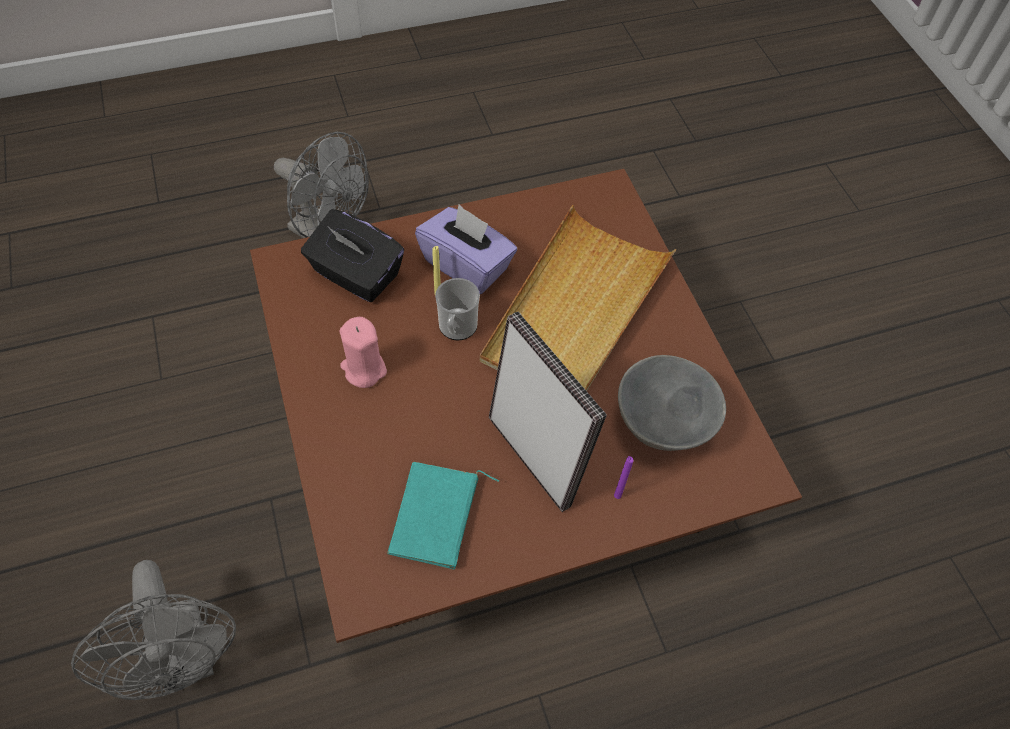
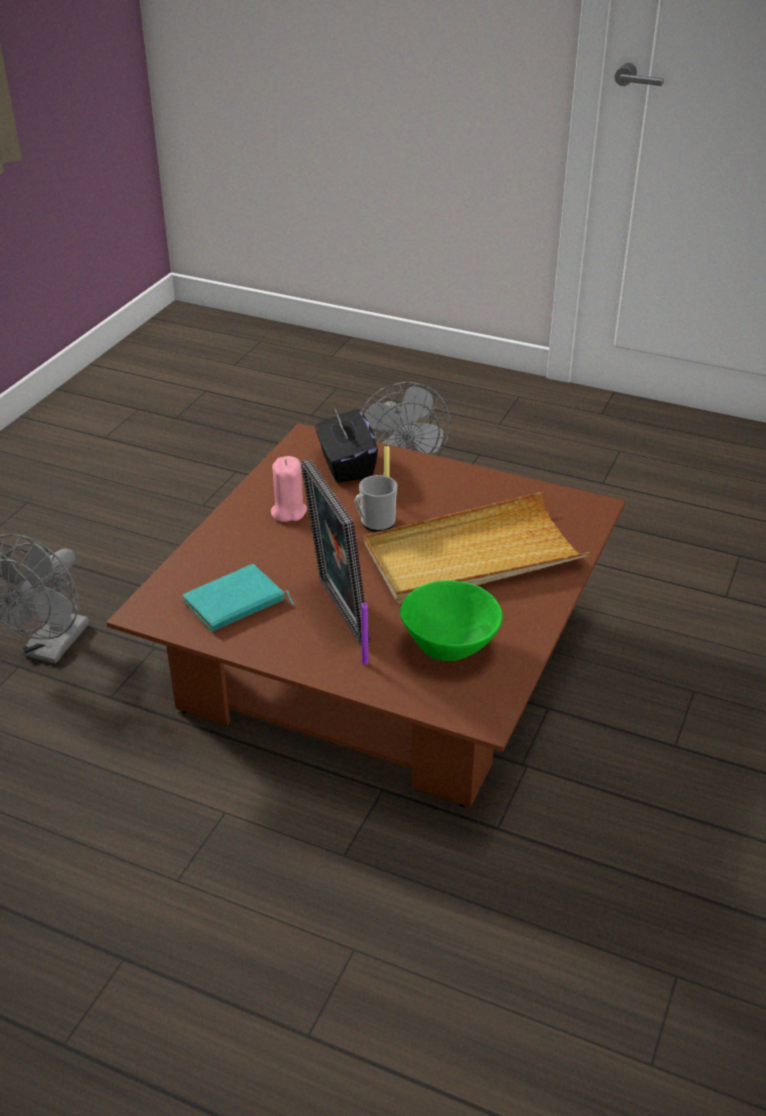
camera: 45 degrees right, 20 degrees down
(467, 265) = (427, 495): purple tissue box -> none
(535, 457) = (337, 612): picture frame -> picture frame turned 150 degrees clockwise
(664, 426) = (450, 649): grey bowl -> green bowl

